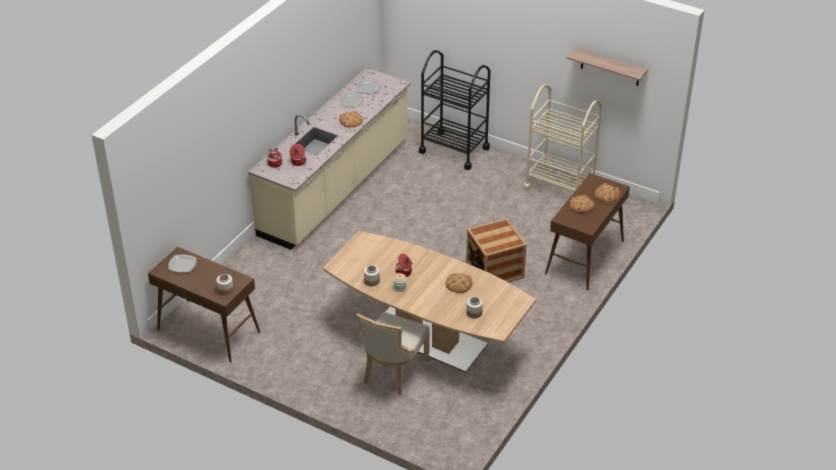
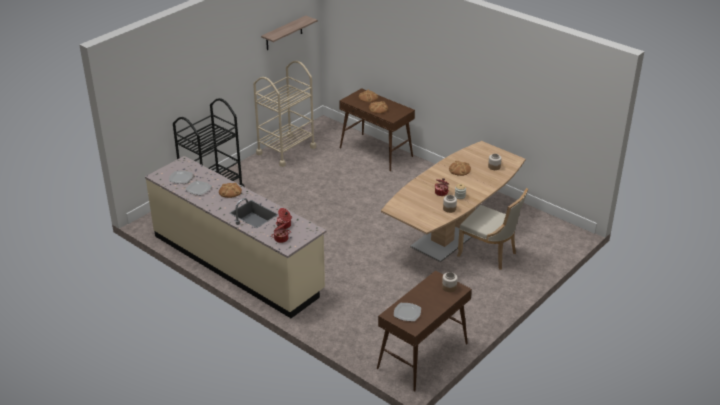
camera: 80 degrees left, 5 degrees down
(495, 270) = (379, 192): crate -> none

